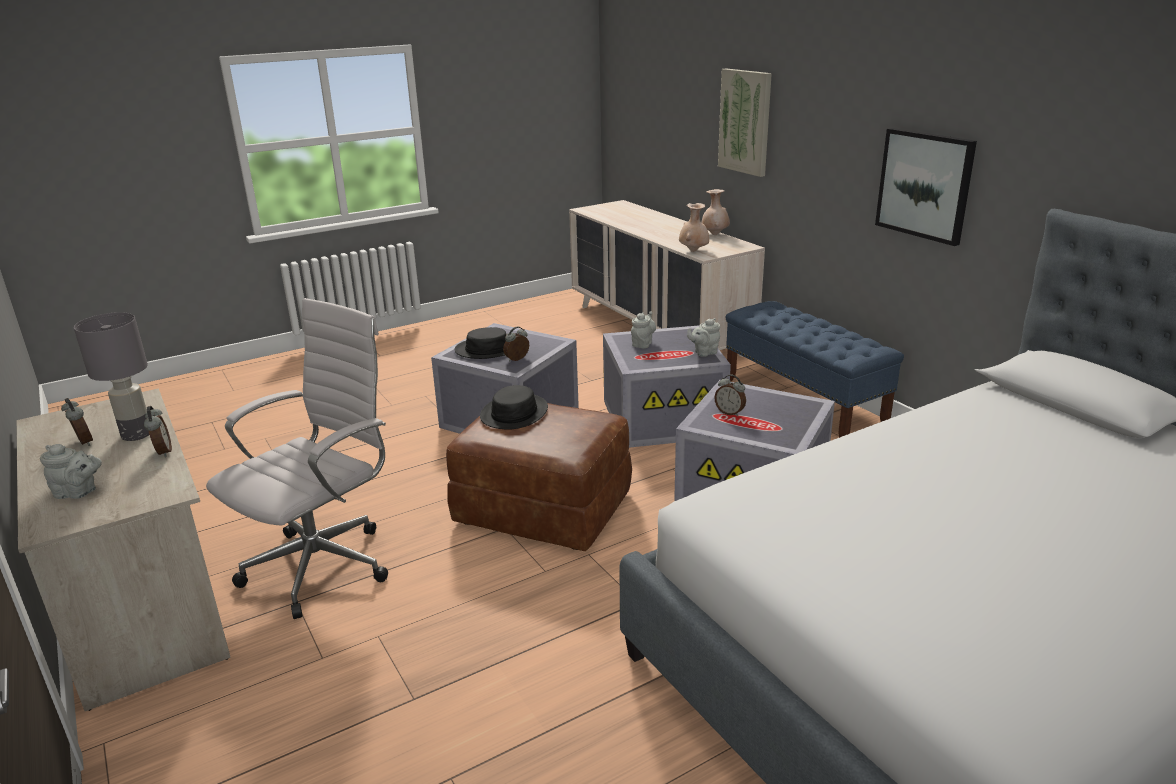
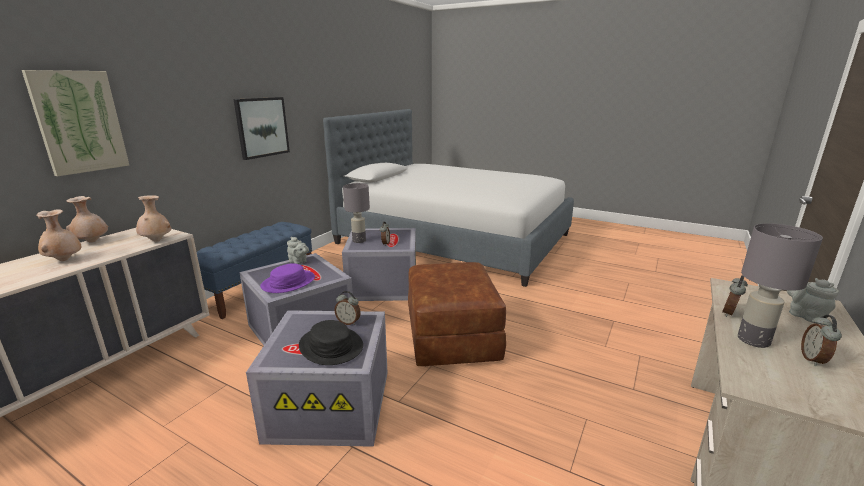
camera: 120 degrees left, 5 degrees down
(324, 564) = (597, 398): white office chair -> none
(514, 413) = (448, 289): black hat -> none
(643, 344) = (288, 282): grey teapot -> purple hat
(669, 232) = (64, 260): none -> beige vase
(761, 396) = (359, 240): none -> grey table lamp

